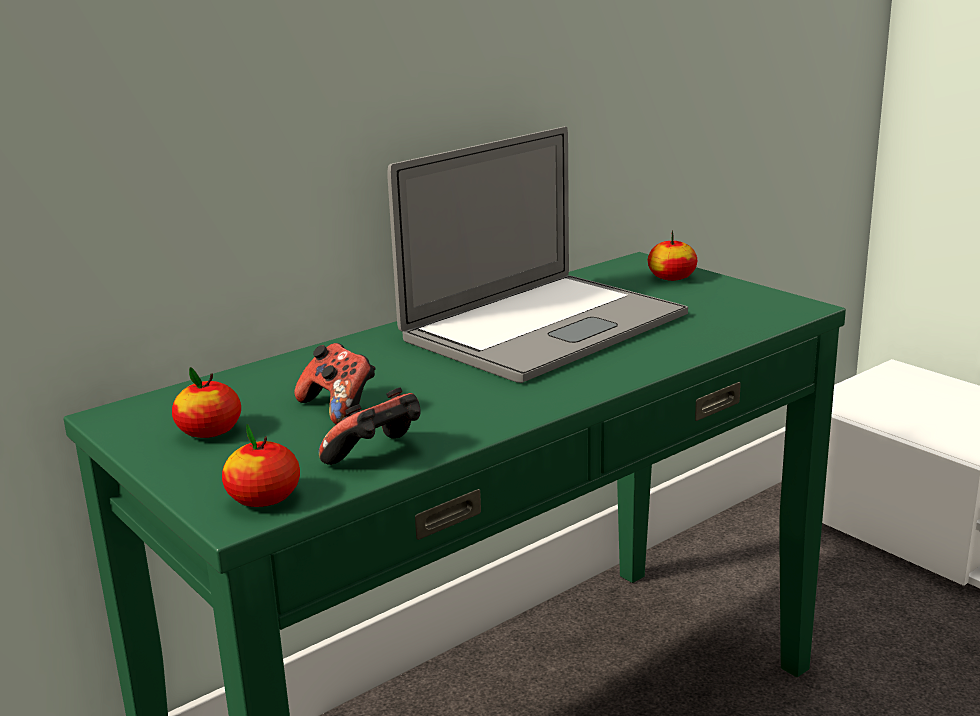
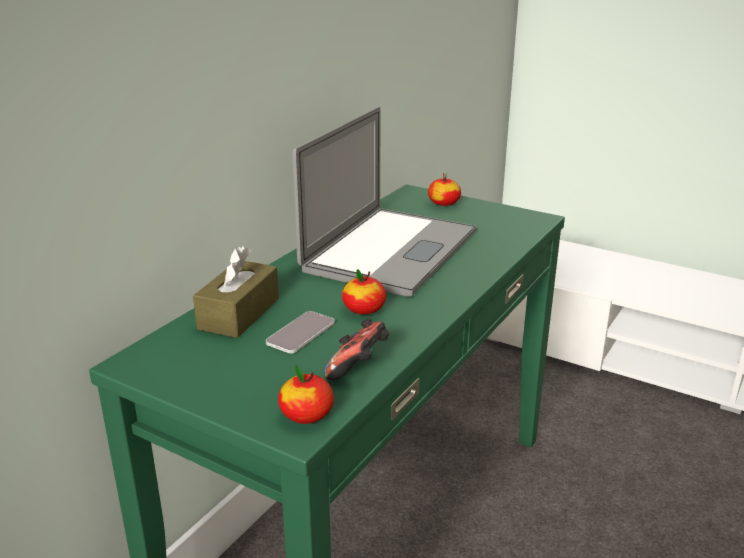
camera: 20 degrees left, 5 degrees up
(209, 432) = (220, 366): apple -> apple (364, 309)
(283, 378) = (239, 314): none -> brown tissue box
(339, 408) = (301, 333): game controller -> phone

